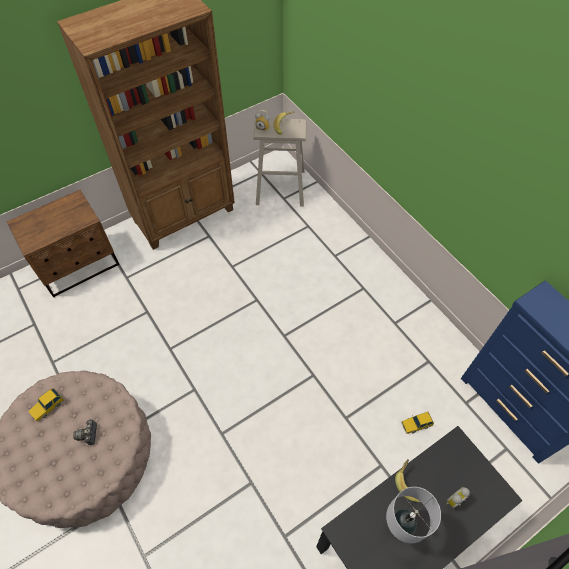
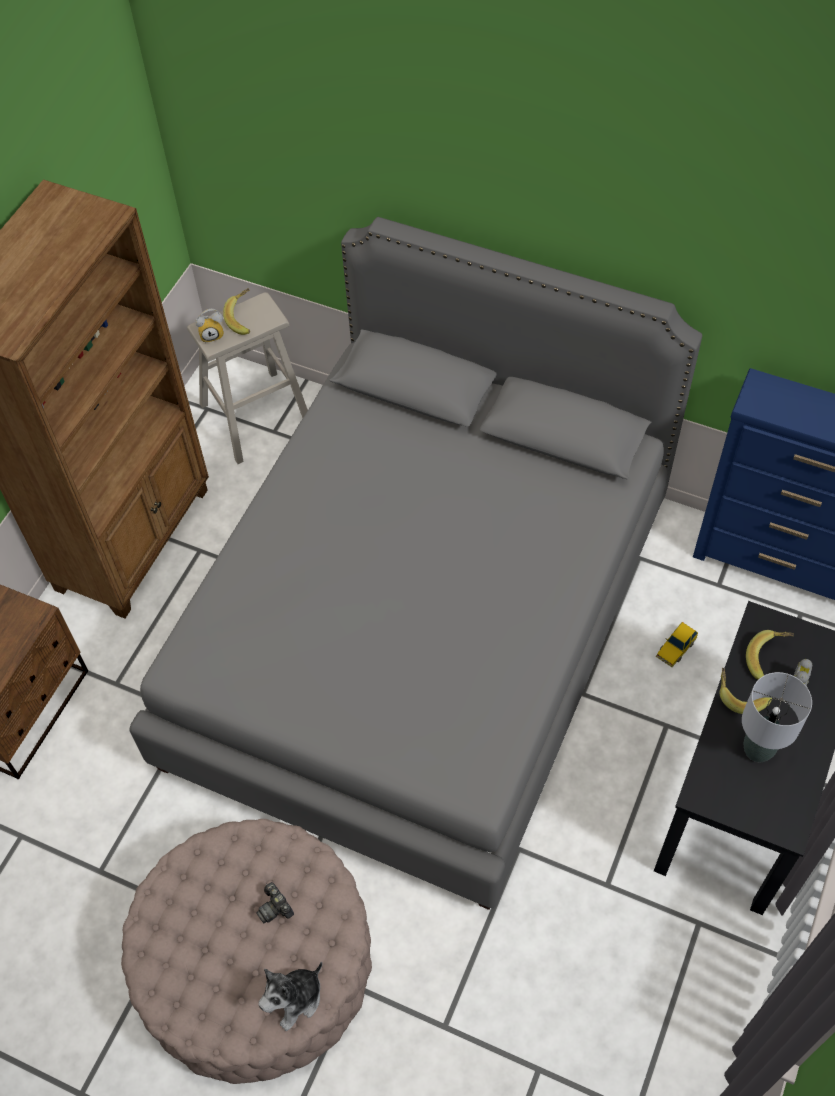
camera: 30 degrees left, 0 degrees up
(47, 406) = (184, 910): toy car -> none
(59, 491) = (295, 999): none -> plush toy
(284, 333) = (421, 630): none -> grey bed
(446, 471) = (768, 659): none -> banana

